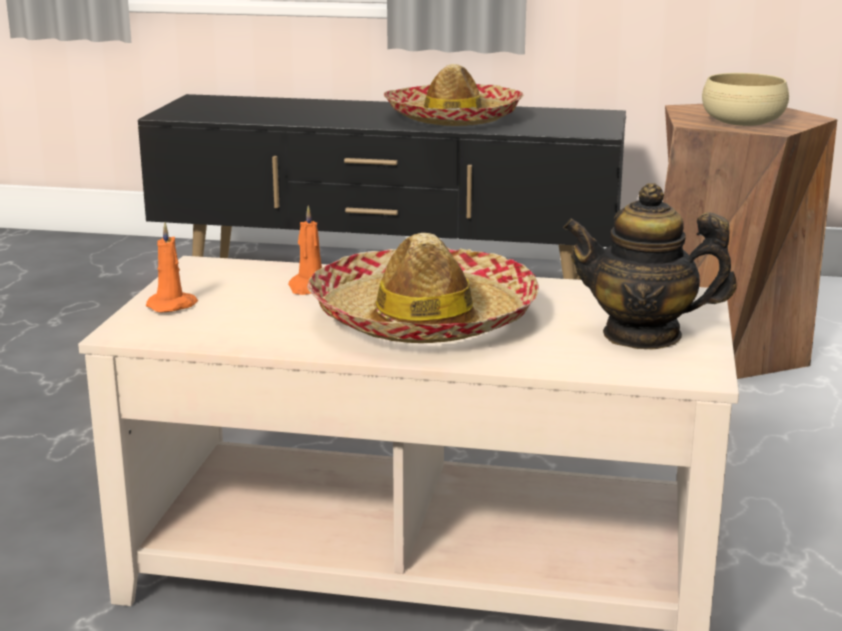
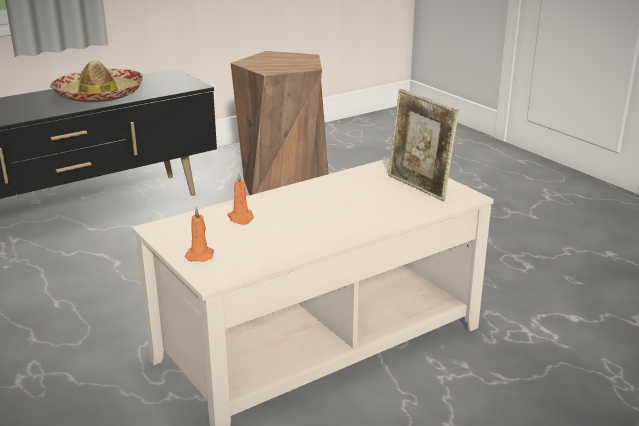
camera: 45 degrees left, 5 degrees up
(422, 320) = (327, 214): hat -> none
(642, 335) = (418, 187): teapot -> picture frame
(743, 121) = (287, 65): beige bowl -> none

